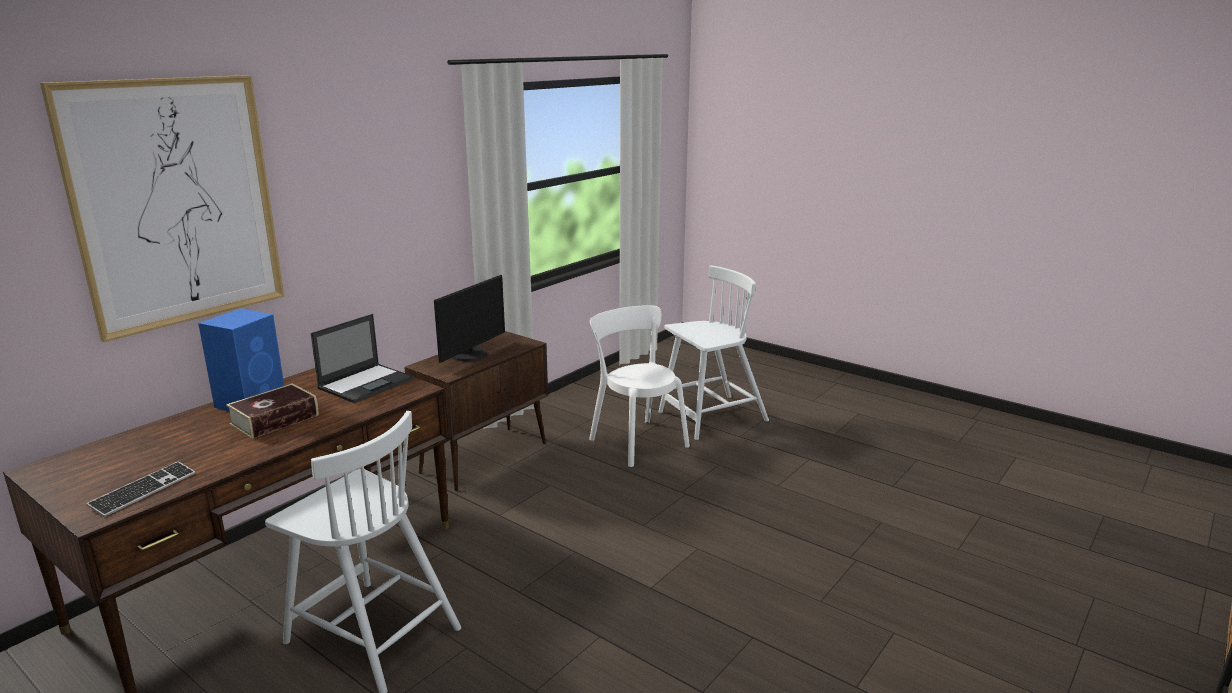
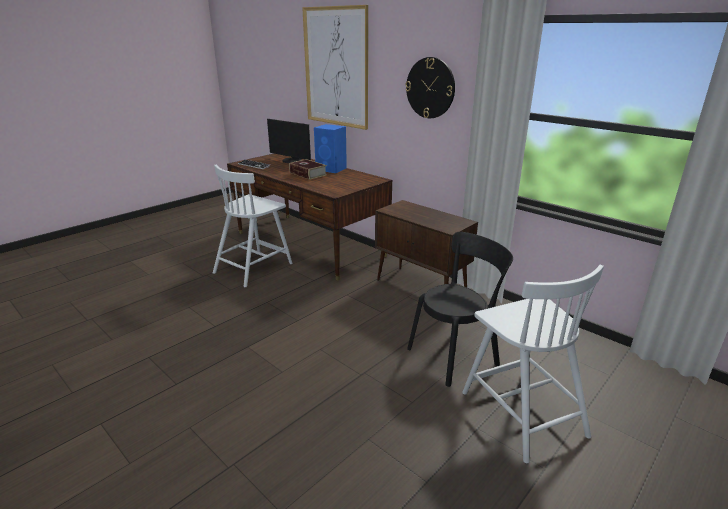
camera: 95 degrees right, 5 degrees up
(367, 383) = (347, 184): laptop -> none
(387, 191) = (430, 88): none -> wall clock
(470, 355) = (422, 213): monitor -> monitor (291, 161)
(636, 441) = (455, 355): white chair -> black chair

